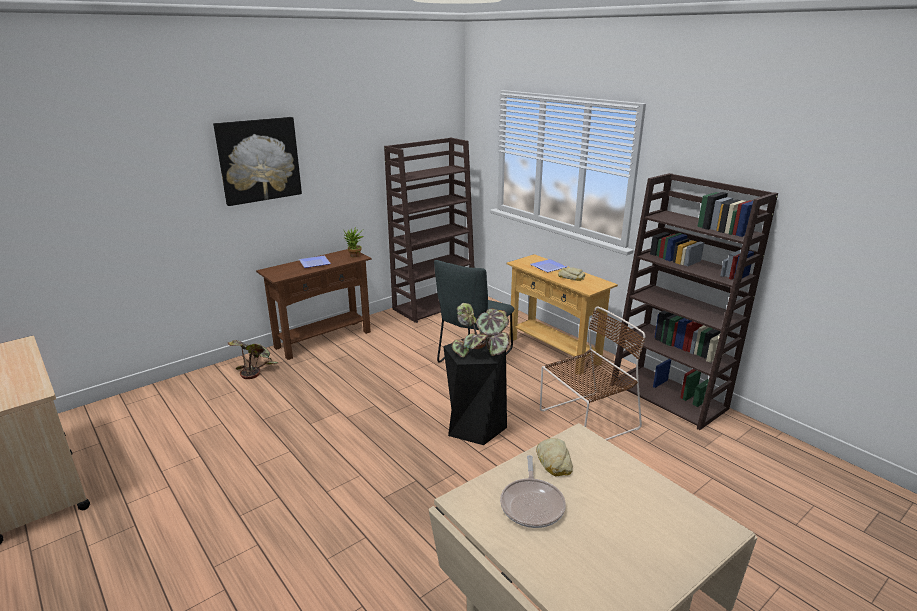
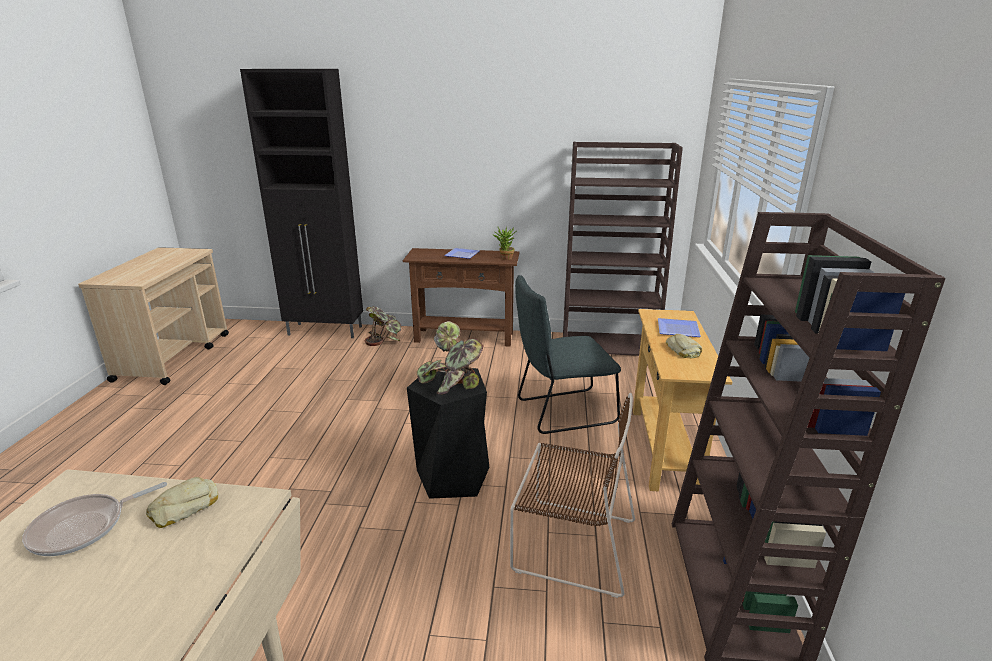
camera: 45 degrees right, 0 degrees up
(181, 386) = (326, 331): none -> black cabinet
(259, 160) = (426, 139): picture -> none

